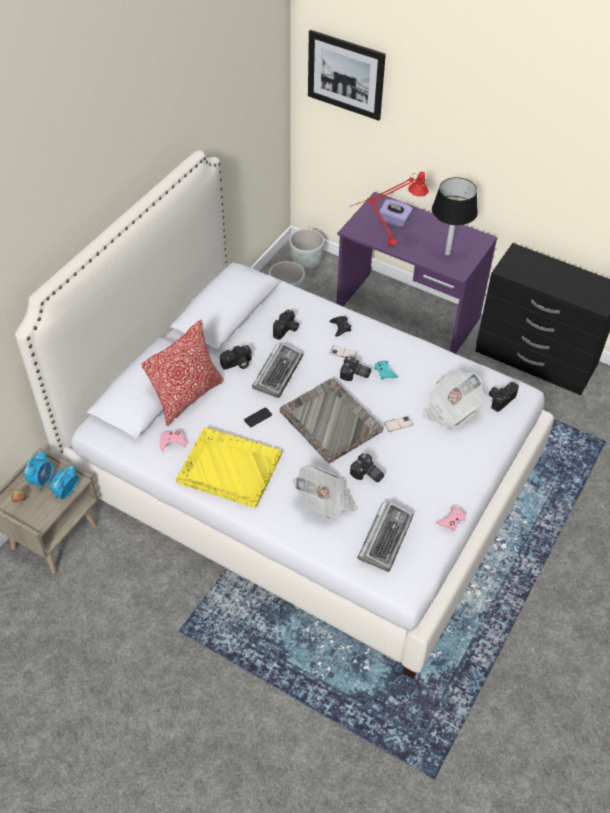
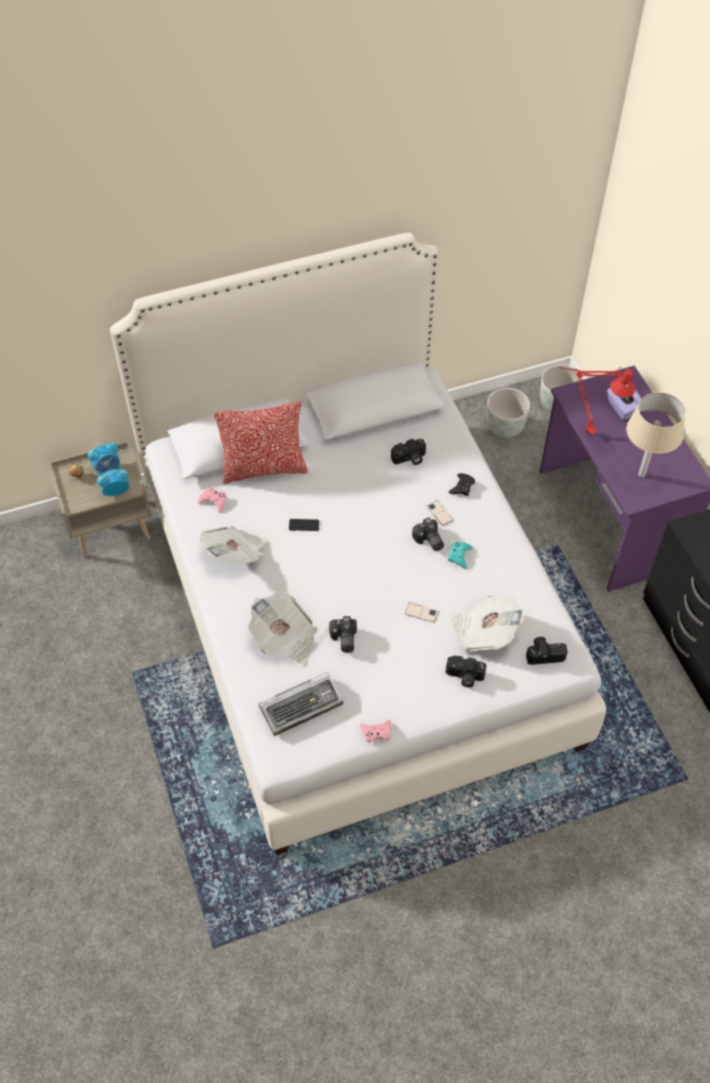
camera: 40 degrees right, 5 degrees up
(228, 468) = (236, 554): yellow tray -> newspaper
(237, 364) = (334, 464): camera -> camera (464, 676)
(278, 373) = (361, 495): keyboard -> none
(330, 421) = (362, 569): grey tray -> none
(345, 75) = (643, 222): picture -> none
(447, 253) = (641, 474): black table lamp -> beige table lamp

